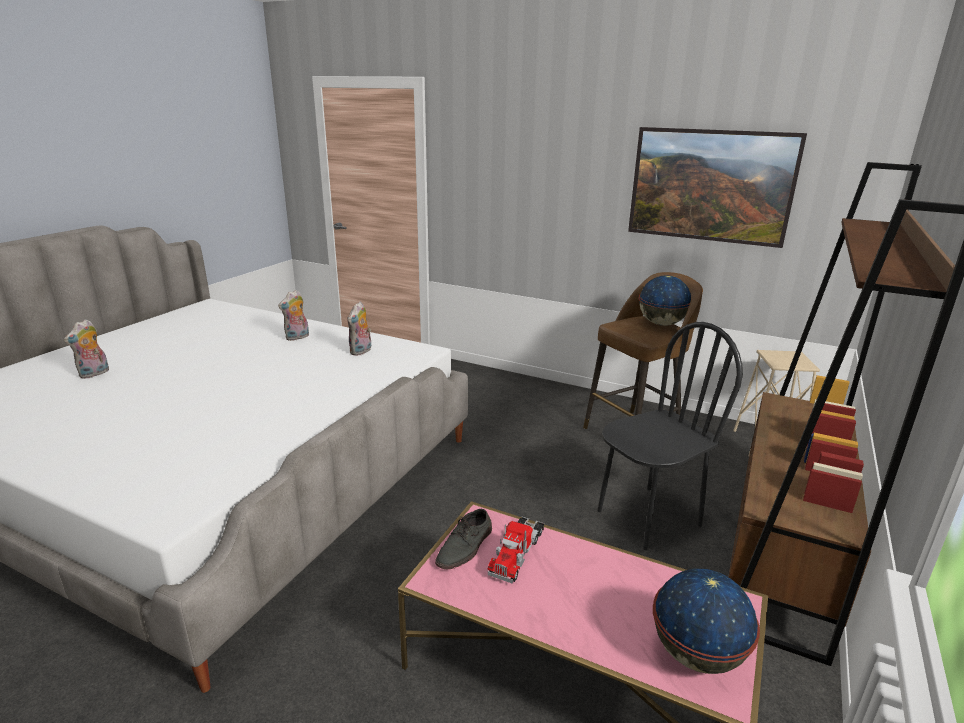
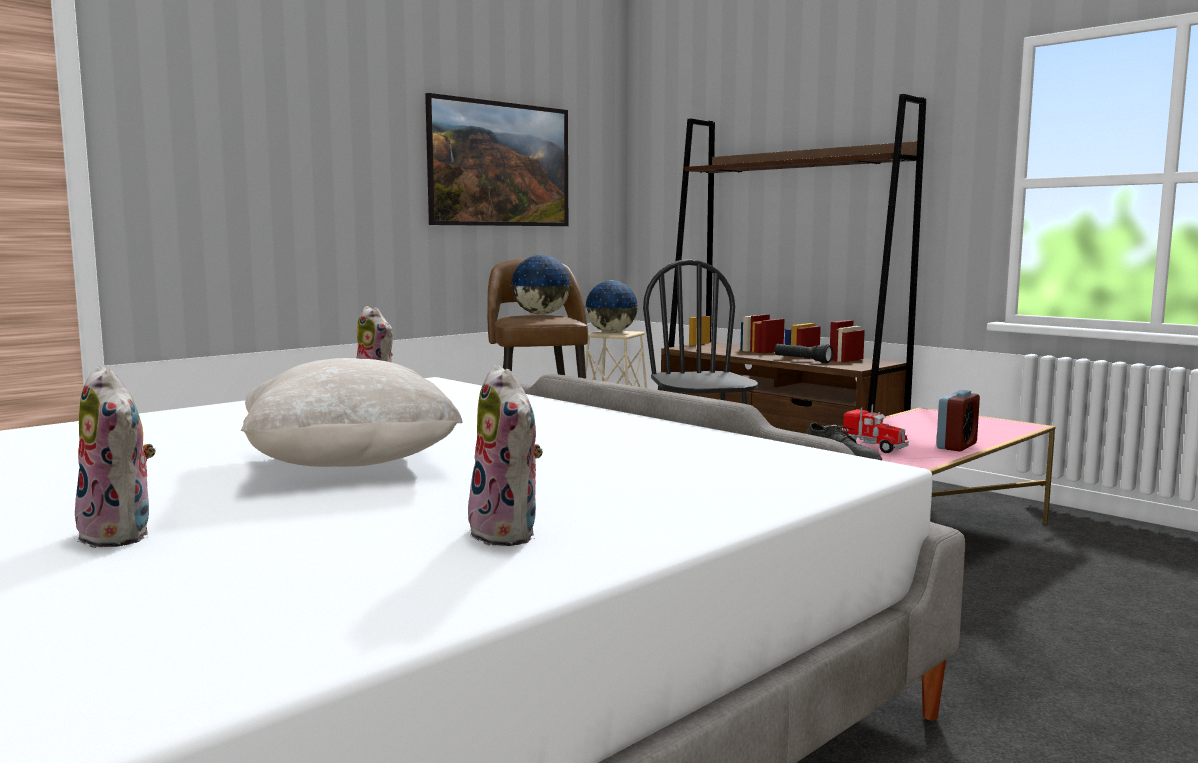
camera: 70 degrees left, 15 degrees down
(196, 381) = (349, 464): none -> beige pillow
(297, 337) = (232, 419): plush toy -> plush toy (509, 534)
(554, 623) = (956, 446): none -> alarm clock
(696, 653) = (985, 425): globe -> globe (611, 332)
(773, 472) = (802, 361): none -> black flashlight

